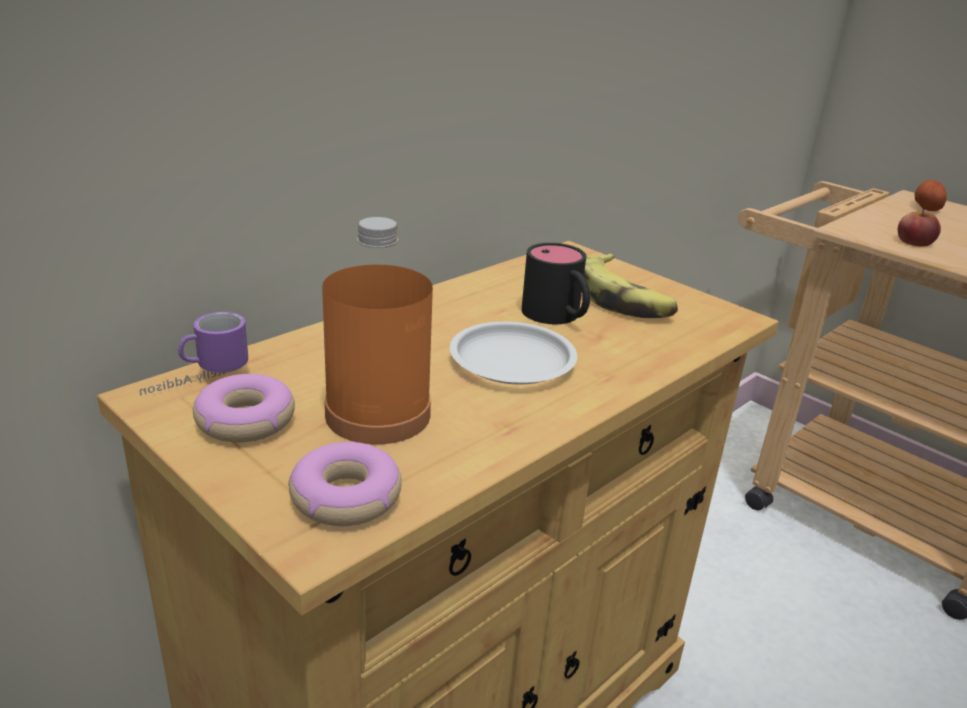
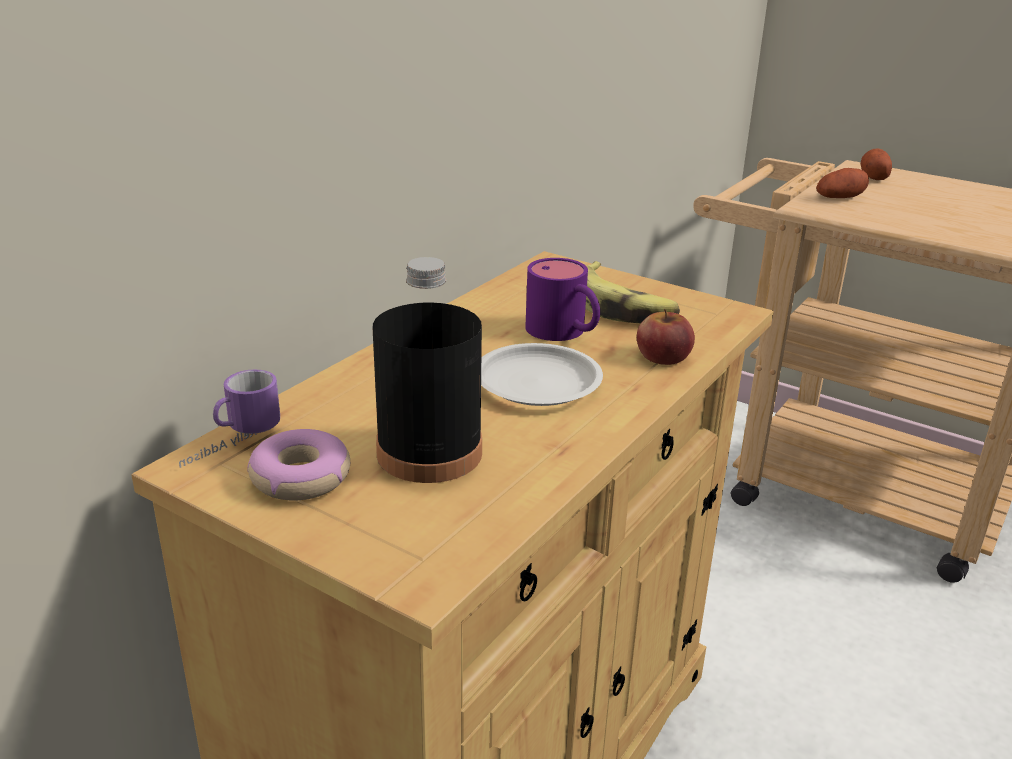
camera: 10 degrees left, 0 degrees up
(345, 497) = (434, 535): donut -> none
(378, 414) = (429, 452): orange bottle -> black bottle
(558, 317) = (564, 333): black mug -> purple mug
(885, 223) = (840, 198): none -> potato
(914, 242) = (871, 214): apple -> apple (663, 356)

